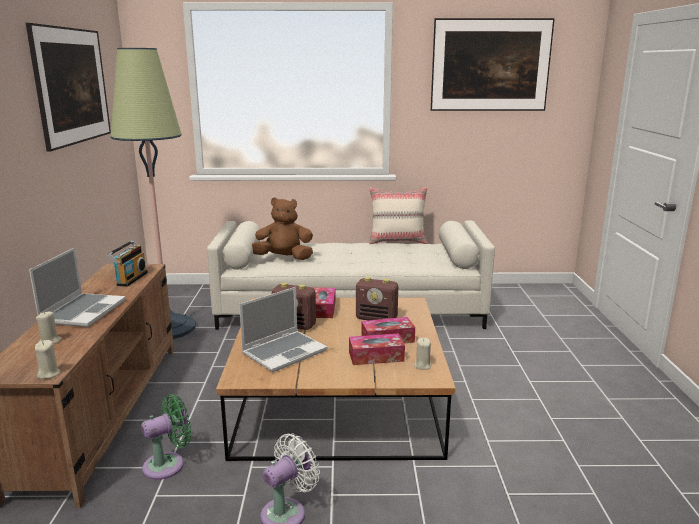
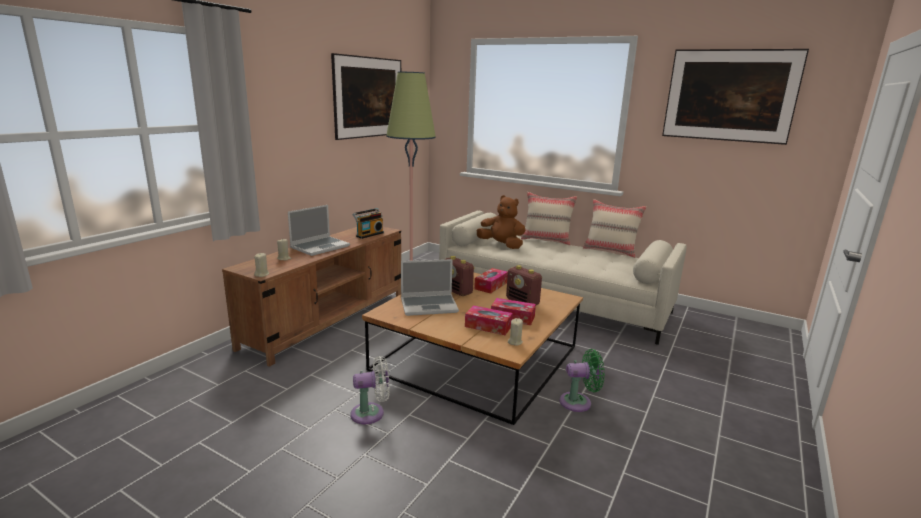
camera: 30 degrees right, 0 degrees up
(168, 464) = (333, 360): green fan -> green fan (579, 402)
(323, 242) = (546, 240): none -> beige pillow

